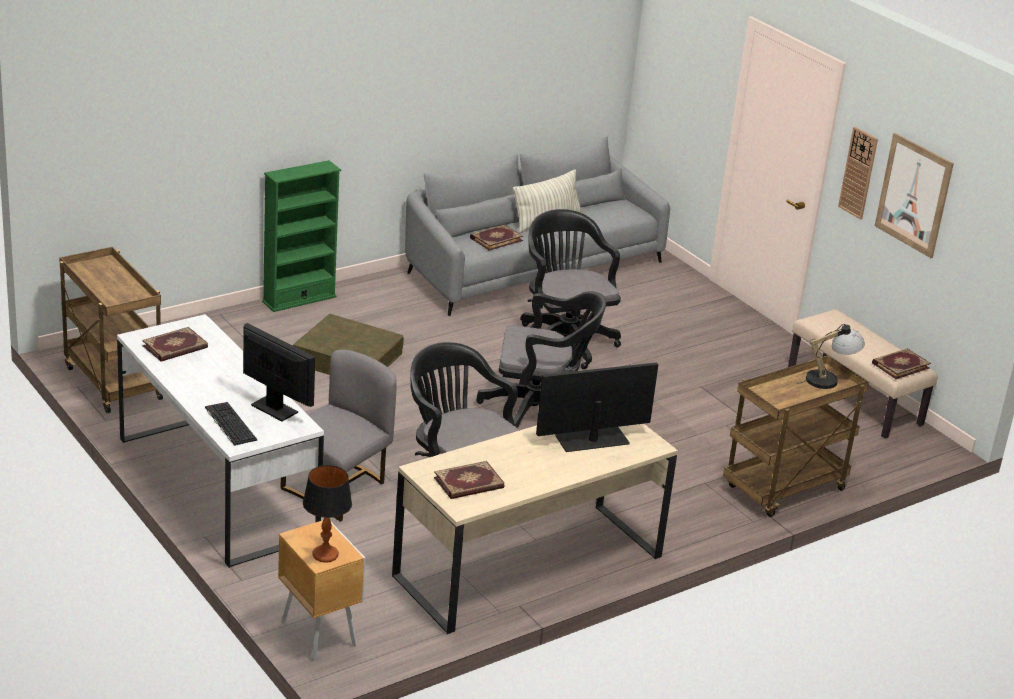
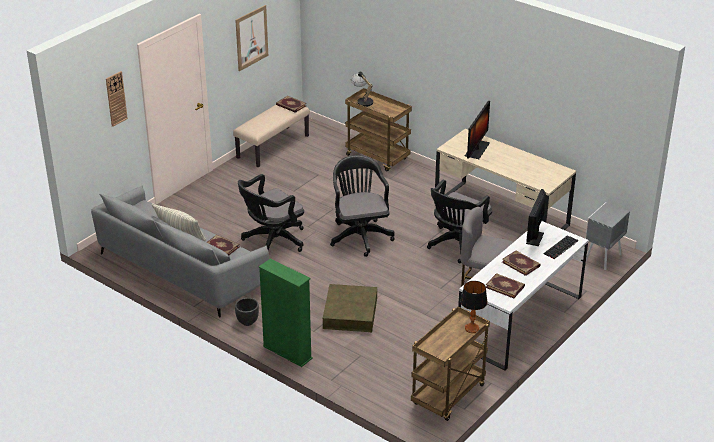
camera: 105 degrees left, 5 degrees up
(318, 633) = (602, 258): brown nightstand -> grey nightstand
(325, 555) = (614, 211): table lamp -> table lamp (472, 328)
(384, 287) = (247, 322): none -> black planter
(469, 483) = (544, 173): book -> book (521, 264)
(592, 439) = (477, 149): monitor -> monitor turned 120 degrees counterclockwise
(858, 173) = (223, 57): wall clock -> wall clock (116, 98)

